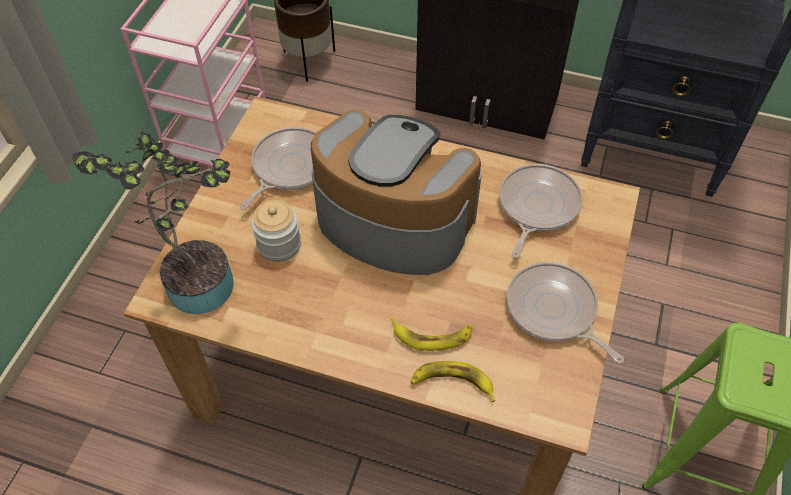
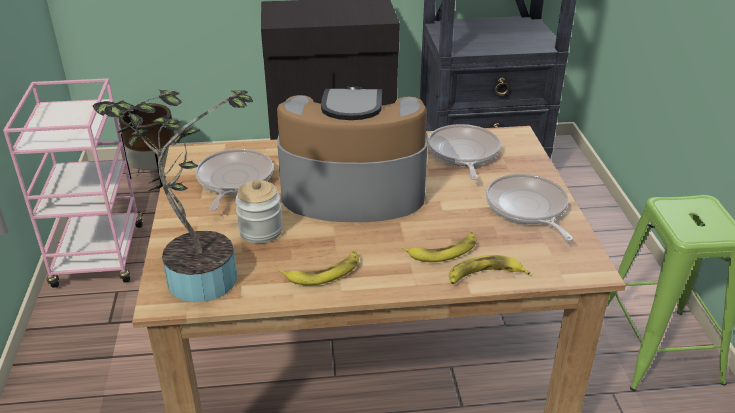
camera: 25 degrees left, 20 degrees down
(307, 319) = (324, 272): none -> banana
(554, 311) = (527, 208): frying pan -> frying pan turned 45 degrees clockwise

